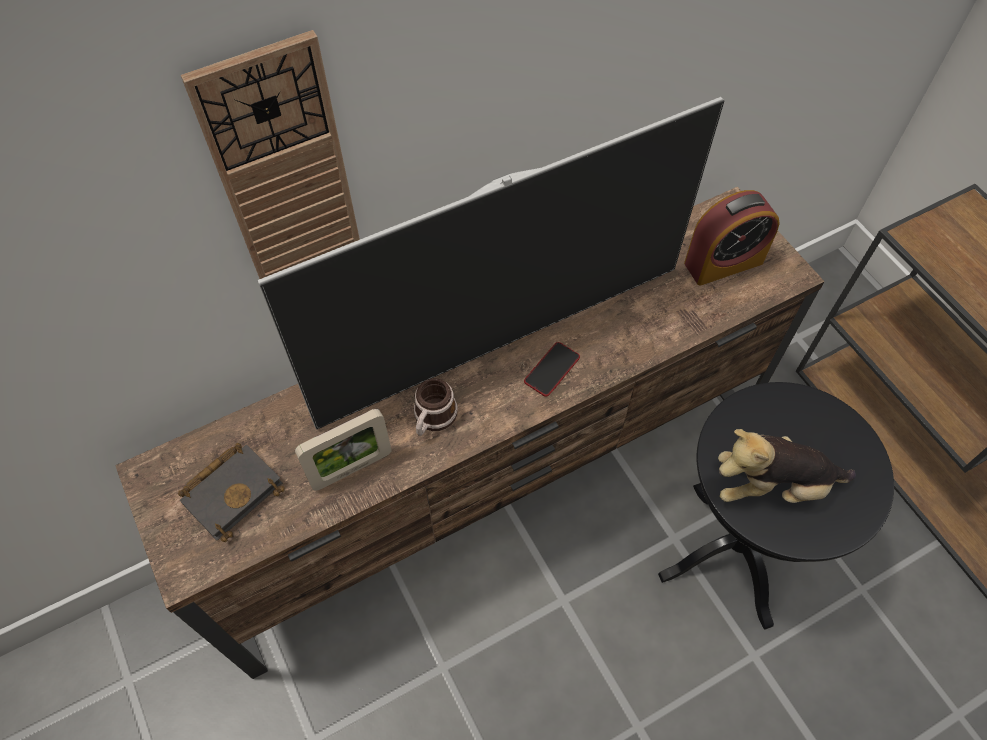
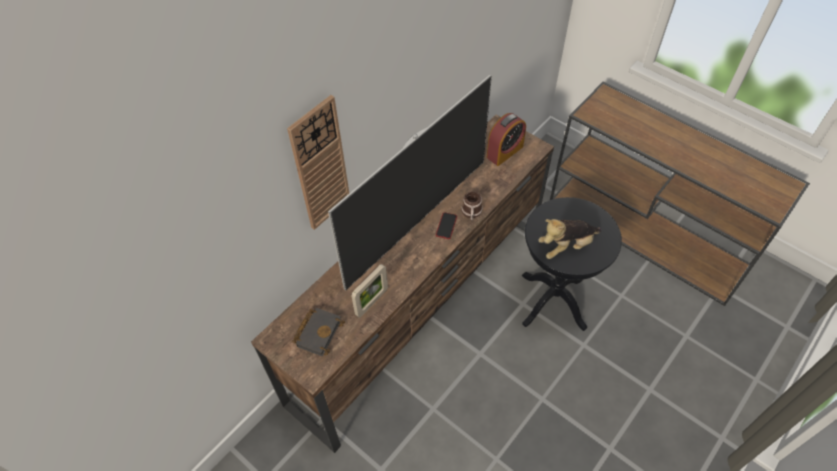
camera: 20 degrees left, 5 degrees down
(432, 418) = (400, 266): mug -> mug (471, 213)

